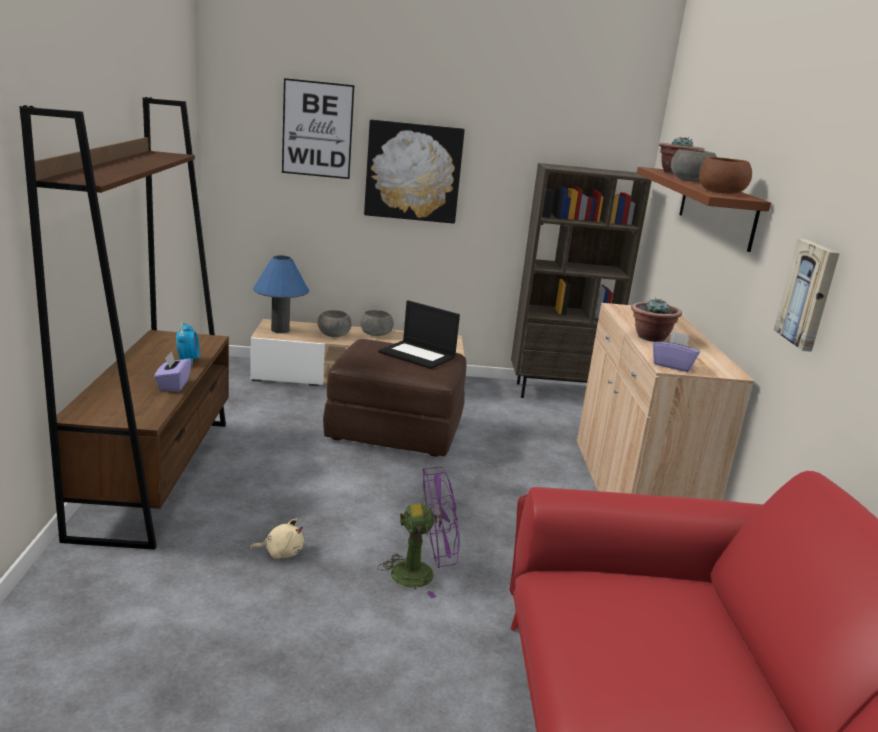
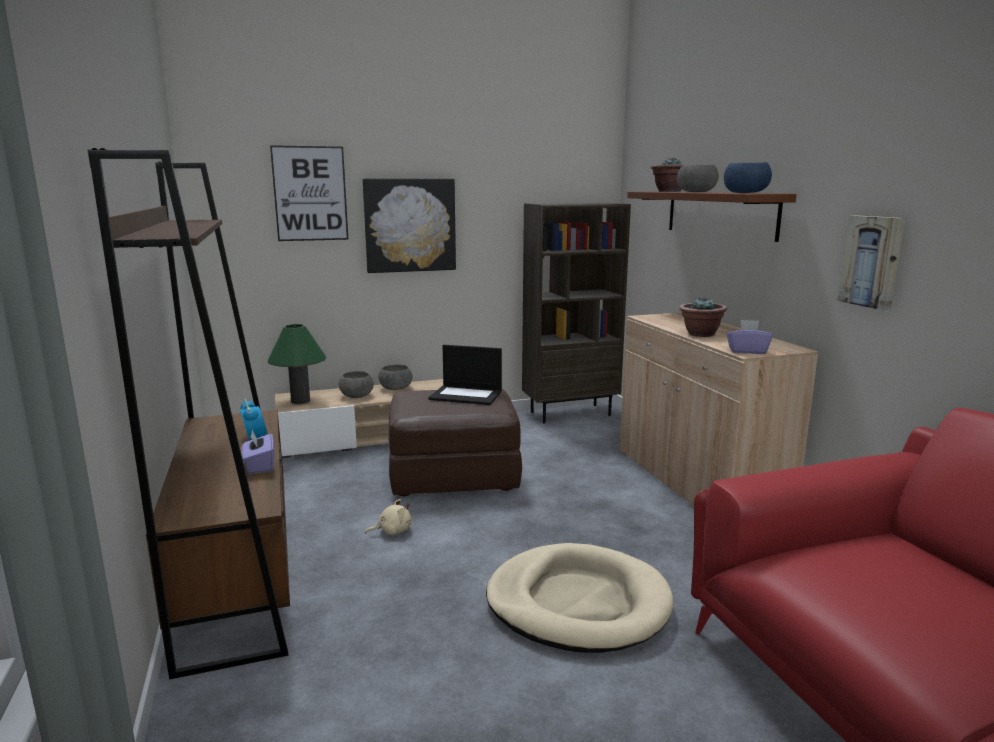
camera: 15 degrees left, 5 degrees down
(280, 330) = (300, 401): blue table lamp -> green table lamp
(281, 552) = (427, 620): beige plush toy -> beige plush toy (392, 531)
(422, 573) = (578, 603): purple fan -> beige dog bed
(720, 192) = (745, 193): brown bowl -> blue bowl

